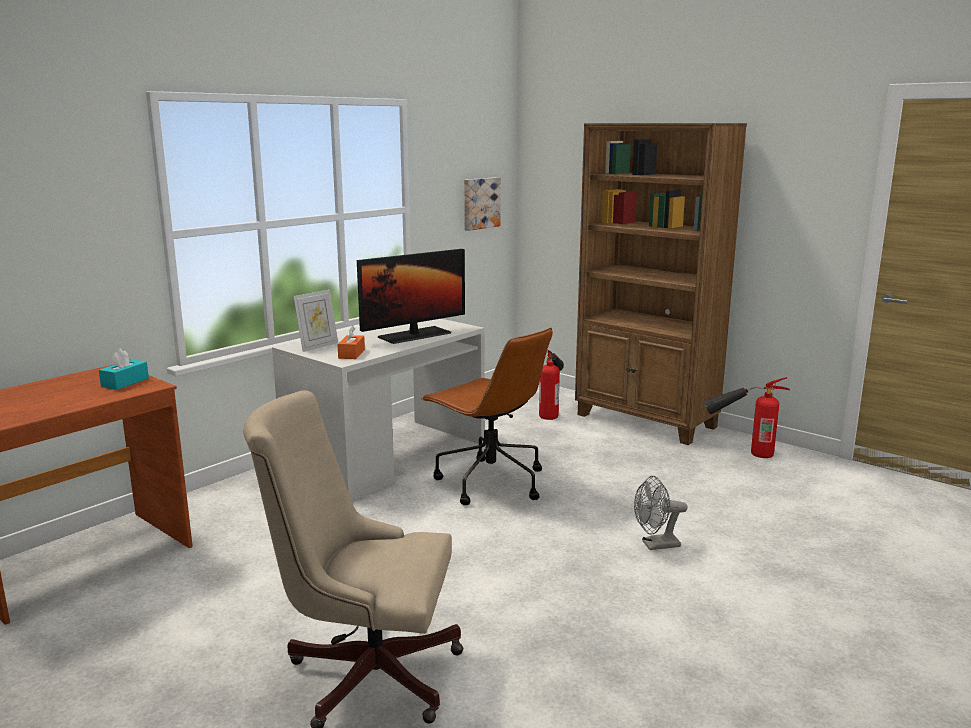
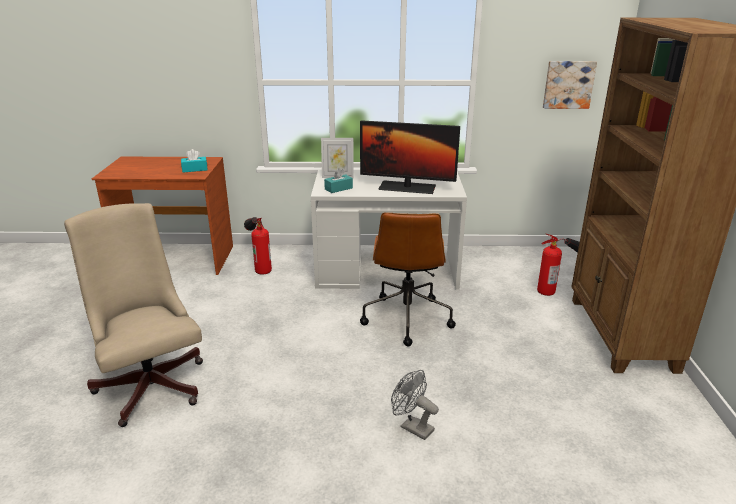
camera: 50 degrees right, 10 degrees up
(351, 354) = (338, 188): orange tissue box -> turquoise tissue box
(740, 452) = (653, 406): fire extinguisher -> fire extinguisher (259, 264)

